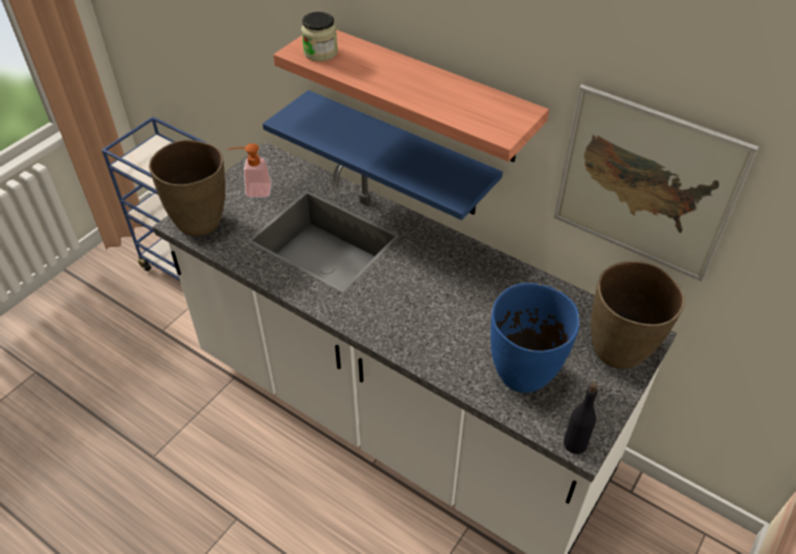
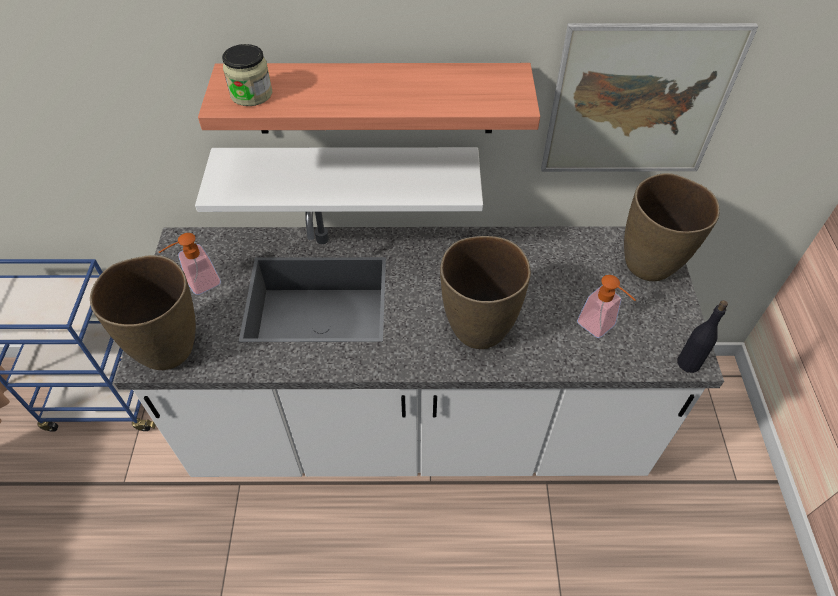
camera: 35 degrees left, 5 degrees up
(399, 154) = (347, 175): blue shelf -> white shelf
(421, 321) = (477, 328): none -> brown vase
(524, 375) = (601, 327): blue vase -> soap dispenser

